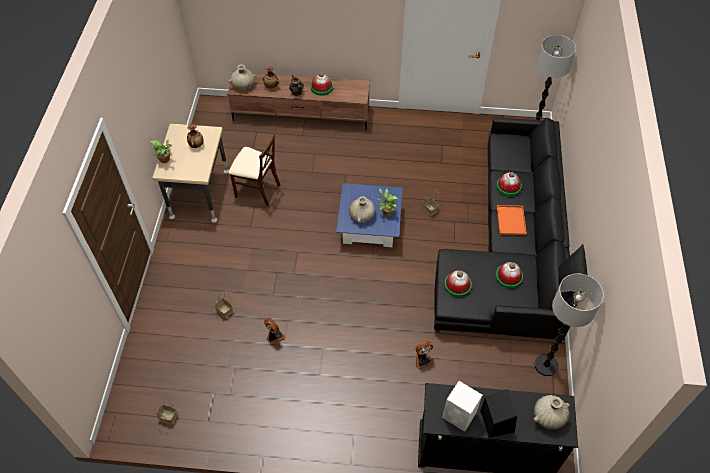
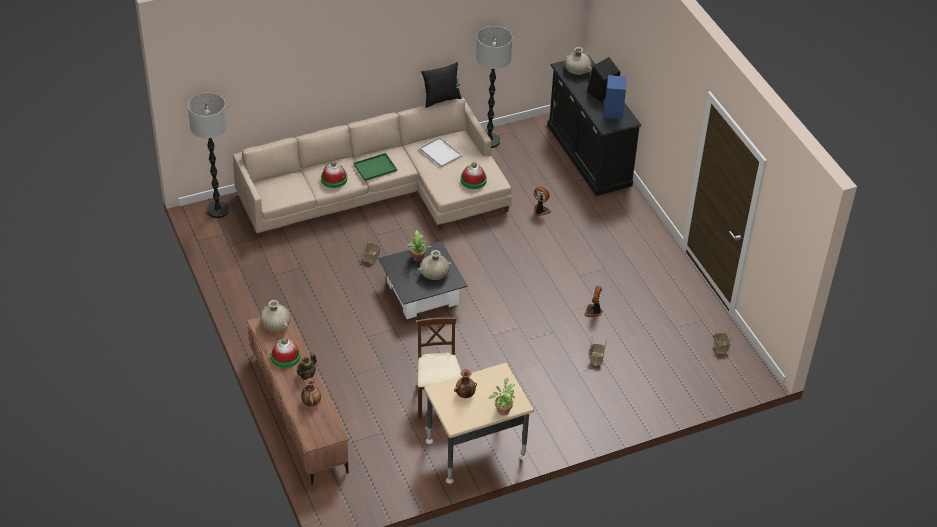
camera: 120 degrees left, 10 degrees down
(243, 85) = (325, 429): beige vase -> beige vase (275, 325)
(369, 225) = (422, 293): blue coffee table -> black coffee table
(459, 416) = (613, 111): white speaker -> blue speaker
(508, 277) = (441, 153): hat -> white tray
(509, 248) = (382, 190): black sofa -> beige sofa
(511, 221) = (375, 167): orange tray -> green tray

